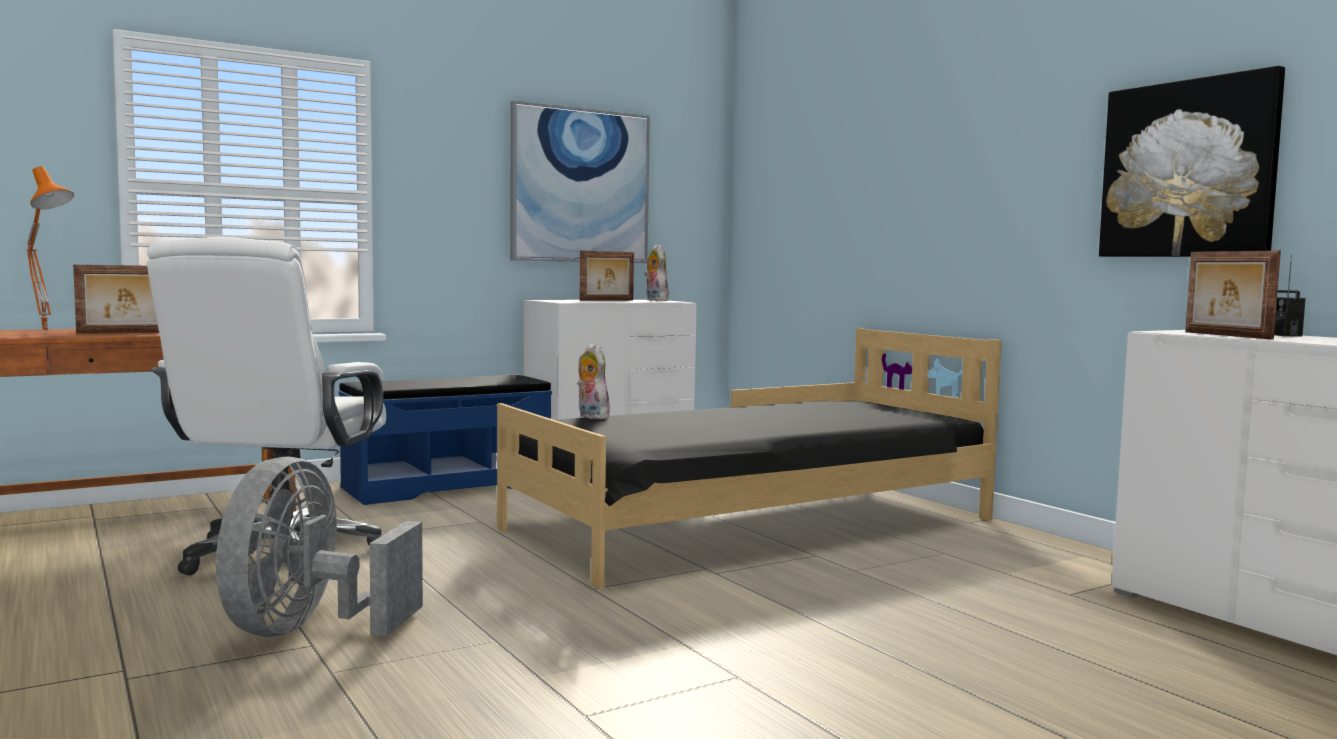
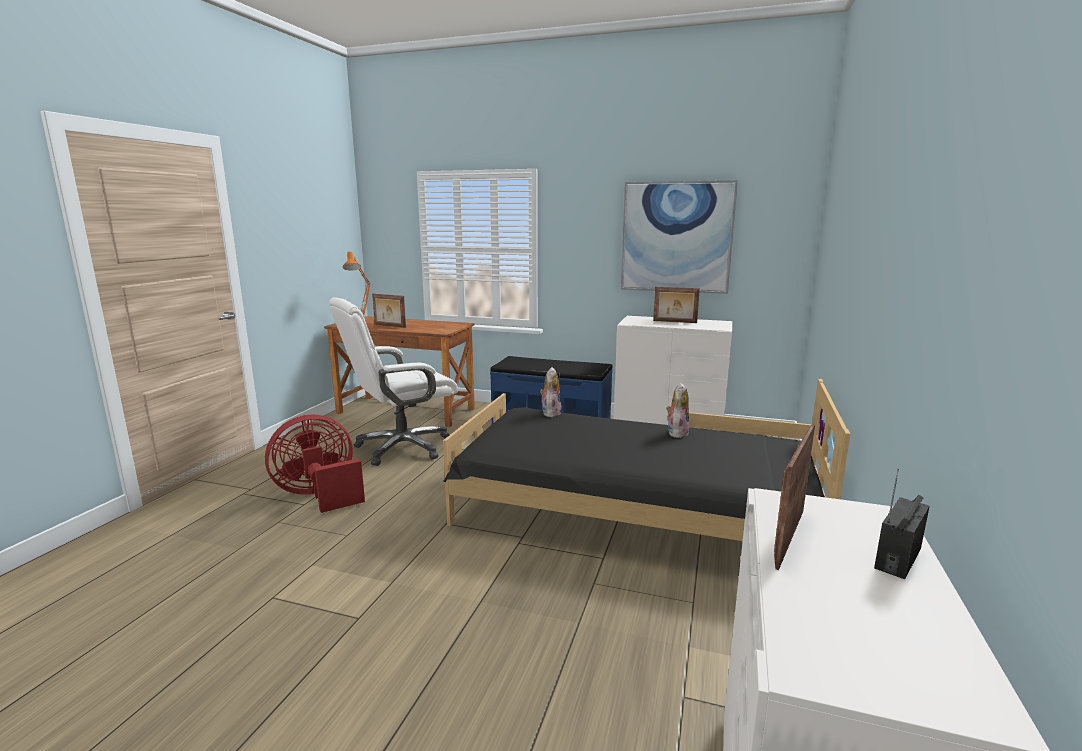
camera: 50 degrees right, 10 degrees up
(308, 630) = (320, 495): grey fan -> red fan
(655, 300) = (713, 324): plush toy -> plush toy (676, 432)
(1188, 169) = (951, 304): picture -> none

